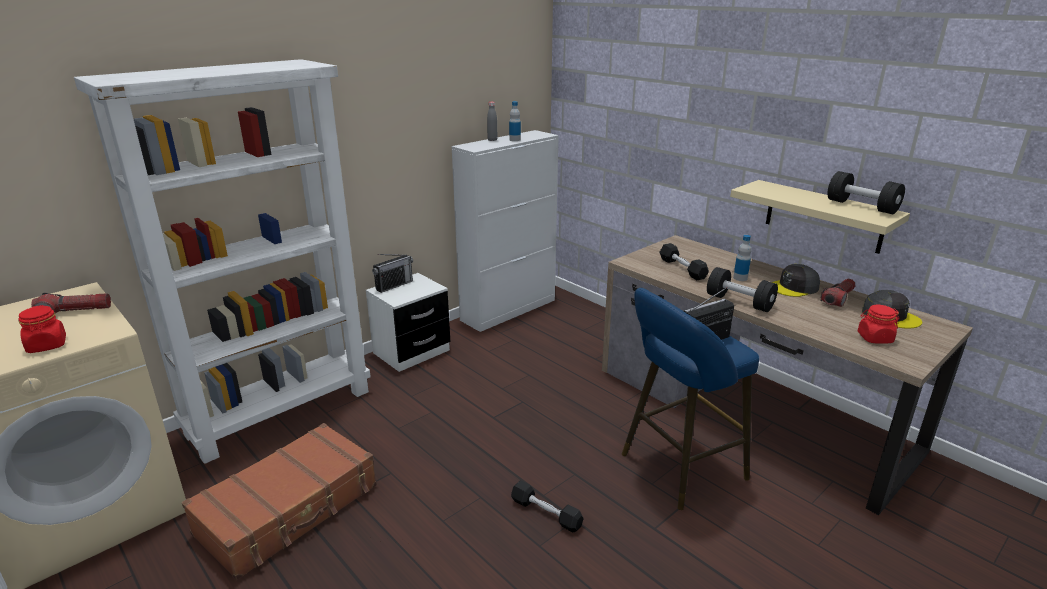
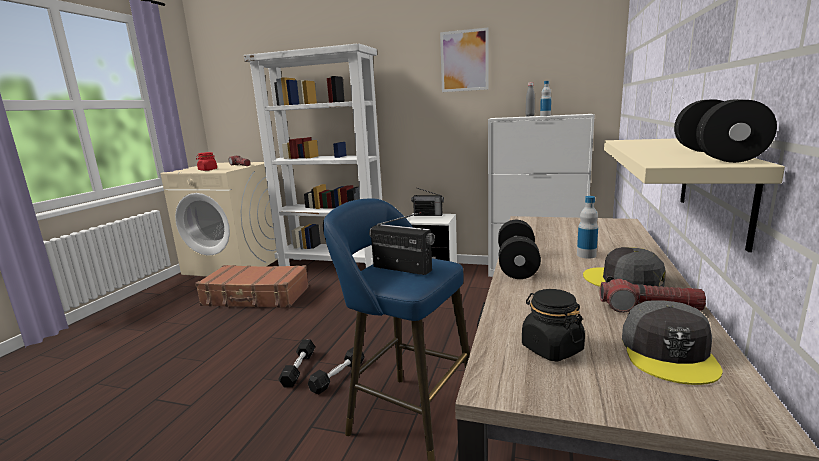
camera: 60 degrees right, 10 degrees down
(414, 75) = (464, 61): none -> picture
(682, 268) = (553, 234): black dumbbell -> black dumbbell (338, 376)
(874, 338) = (551, 348): red jar -> black jar

